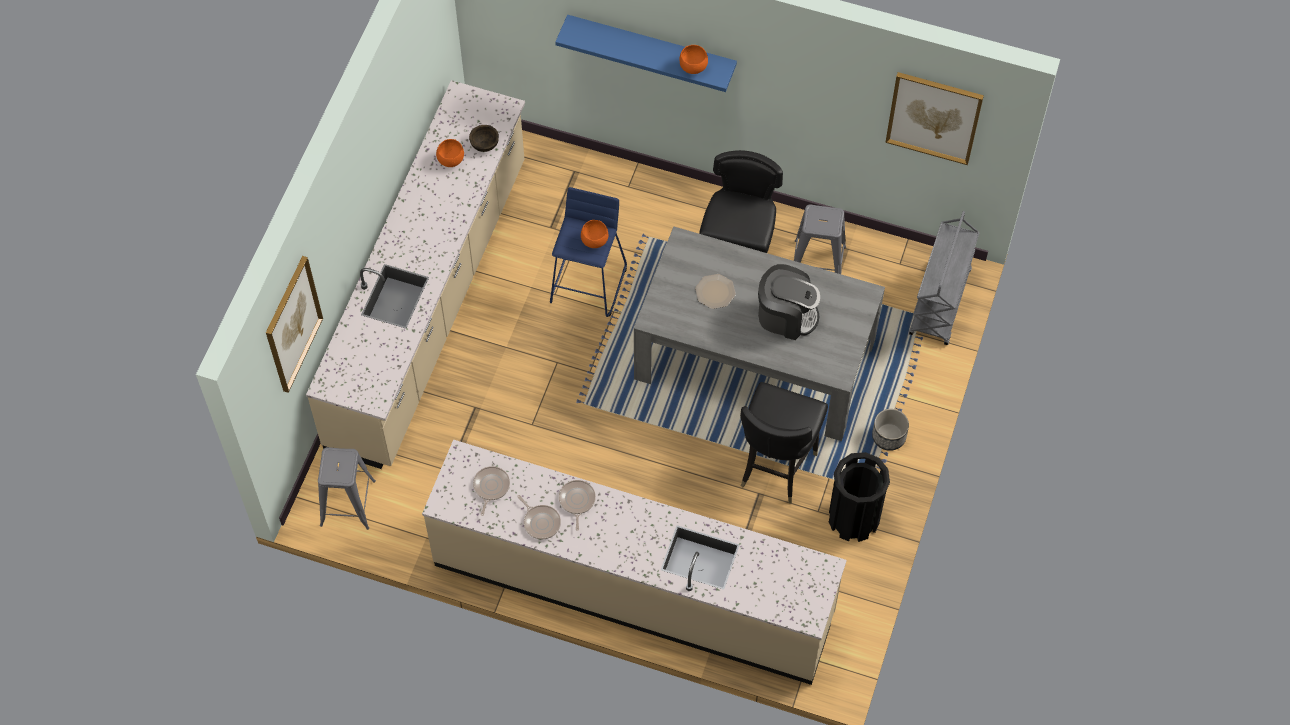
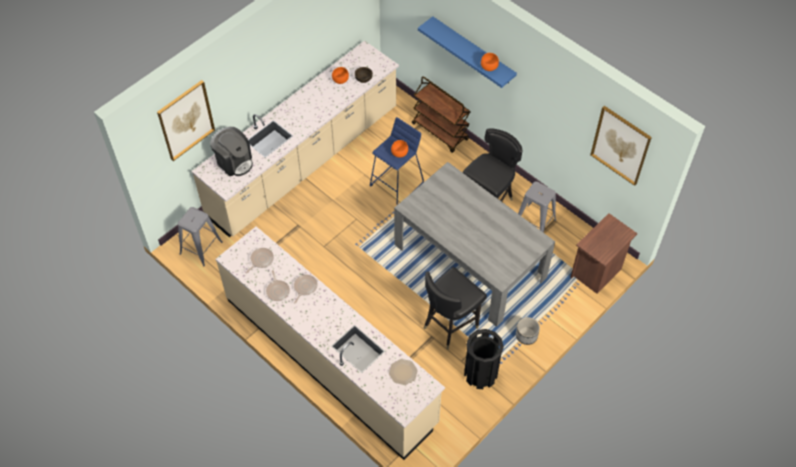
camera: 25 degrees right, 5 degrees down
(610, 174) = (440, 132): none -> brown cart
(715, 292) = (452, 206): plate -> plate (403, 372)
(786, 315) = (487, 234): coffee machine -> coffee machine (234, 162)
(940, 303) = (597, 272): grey cart -> brown nightstand

